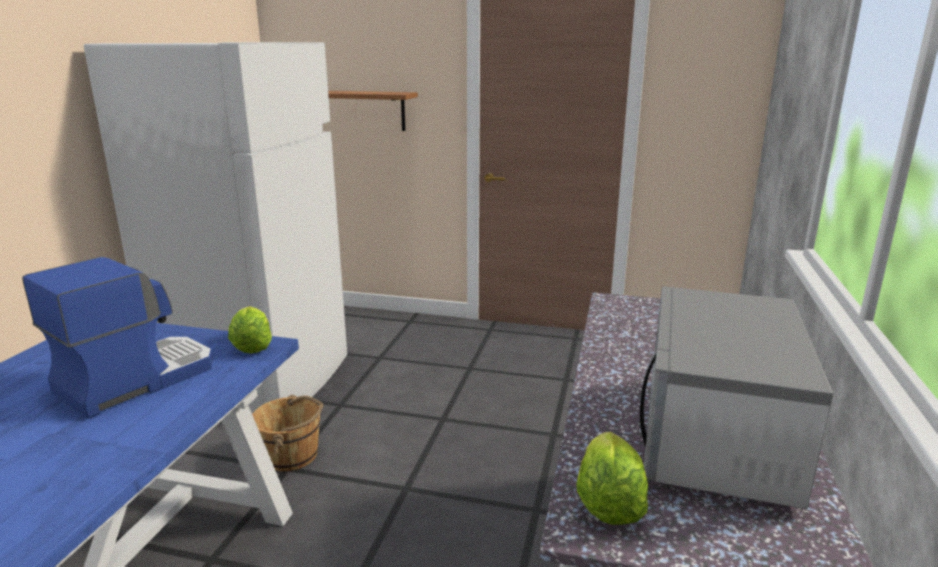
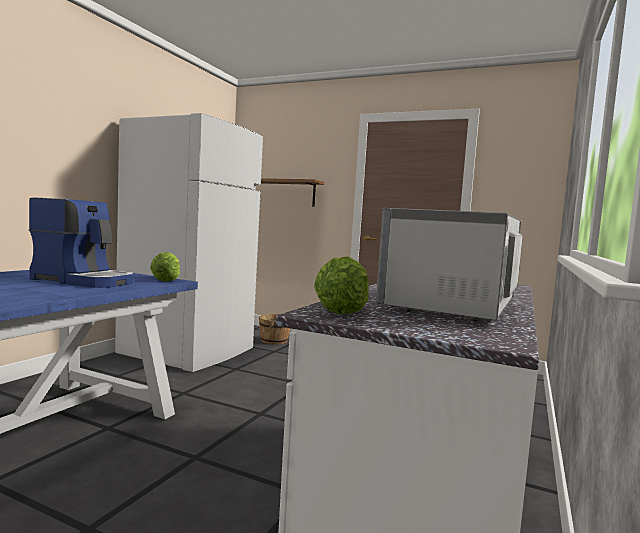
camera: 10 degrees right, 15 degrees down
(136, 379) = (85, 281): coffee machine -> coffee machine turned 60 degrees clockwise
(291, 455) = (189, 387): brown bucket -> brown bucket (275, 341)

